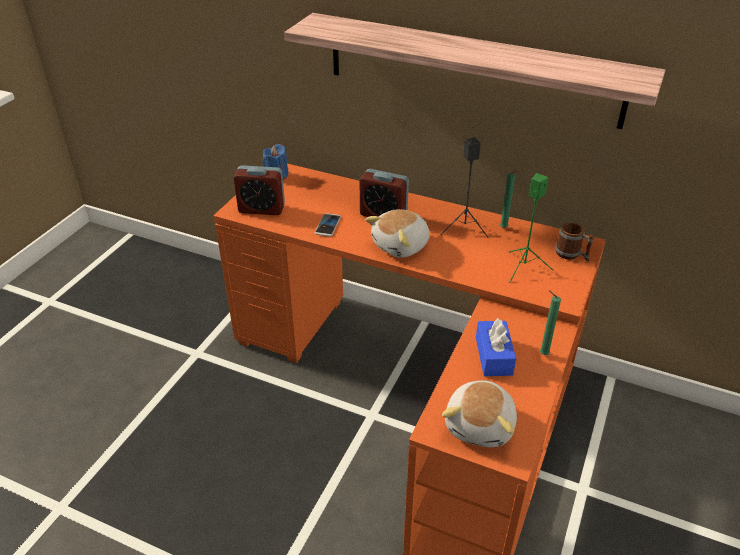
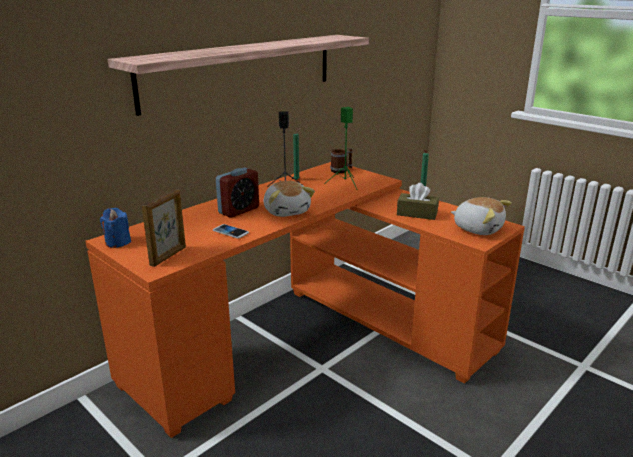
camera: 70 degrees left, 15 degrees down
(261, 209) = (169, 256): alarm clock -> picture frame
(493, 356) = (417, 214): blue tissue box -> brown tissue box

